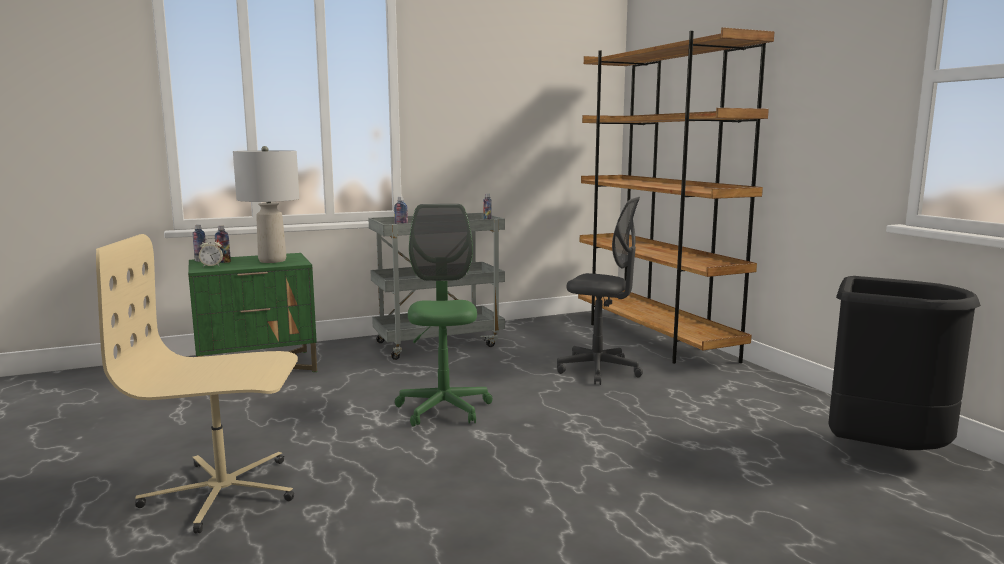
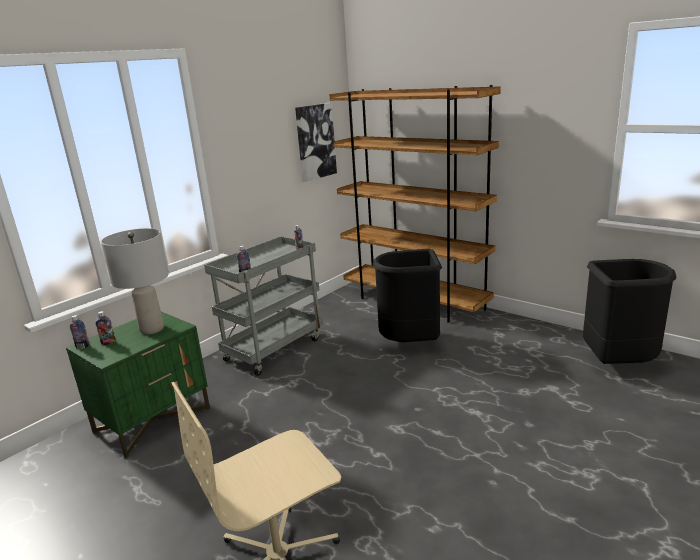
camera: 25 degrees left, 10 degrees up
(212, 266) = (107, 352): alarm clock -> none
(443, 409) = (348, 414): green office chair -> none
(562, 114) = (315, 141): none -> picture
(599, 370) = (411, 343): grey office chair -> black trash can

